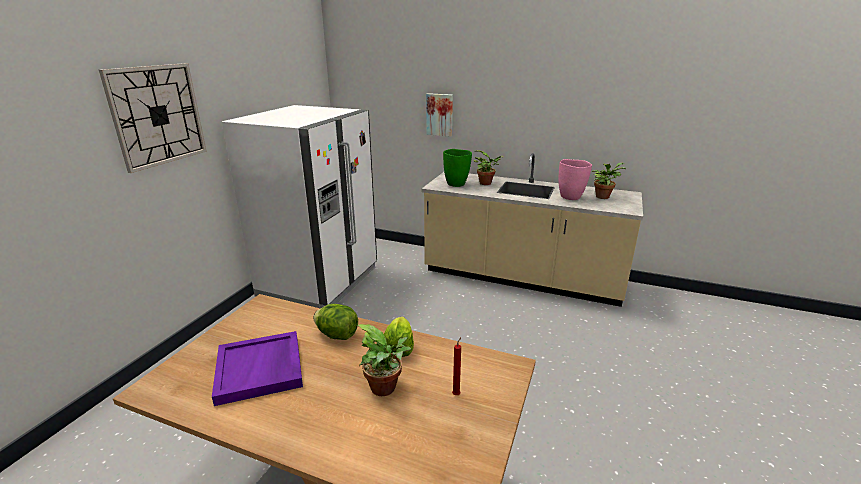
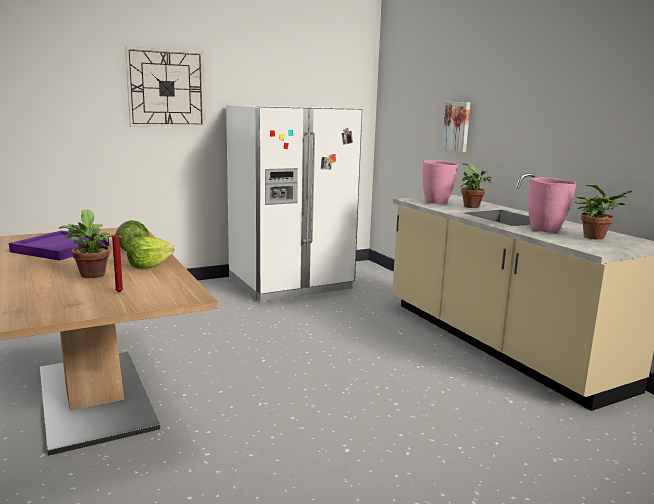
camera: 40 degrees right, 10 degrees down
(456, 184) = (437, 202): green vase -> pink vase

